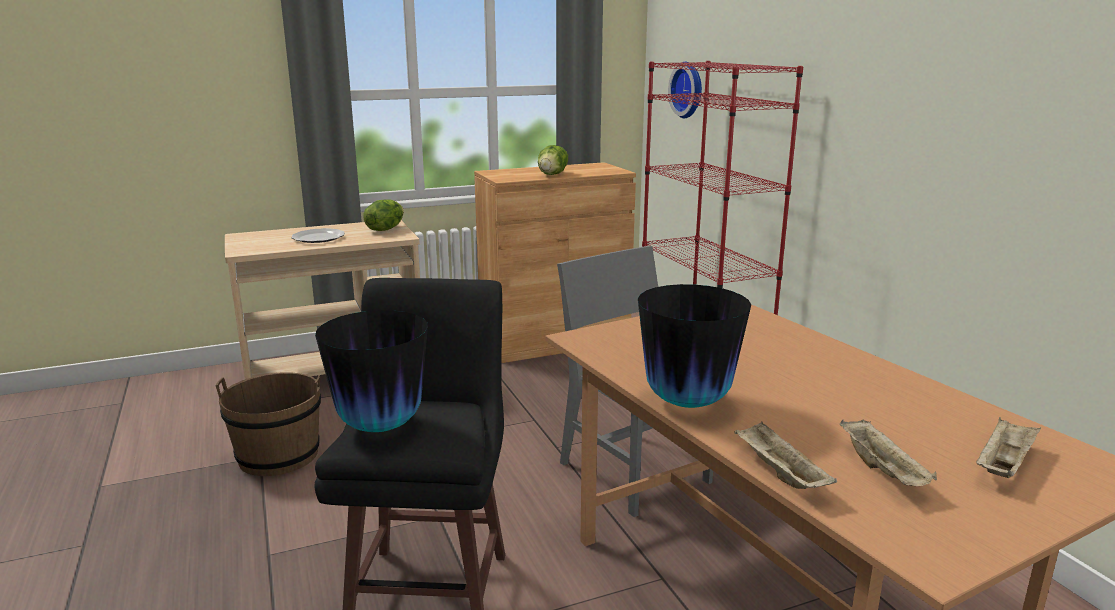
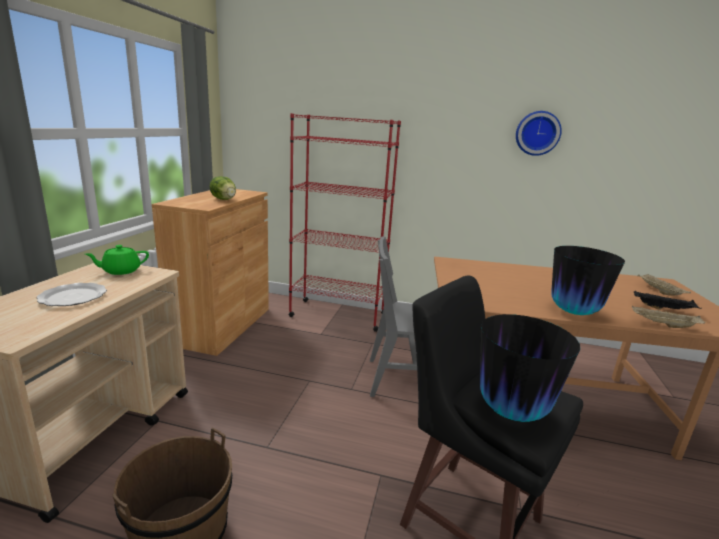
camera: 55 degrees left, 0 degrees up
(385, 229) = (121, 271): lettuce -> green teapot
(689, 90) = (280, 134): wall clock -> wall clock (537, 133)
(883, 471) = (663, 309): beige tray -> black tray

